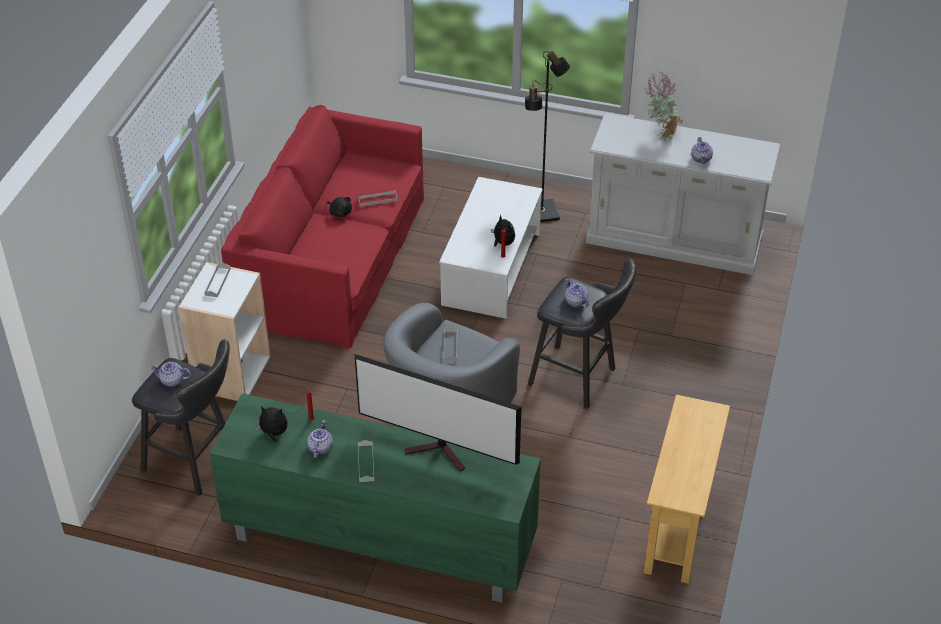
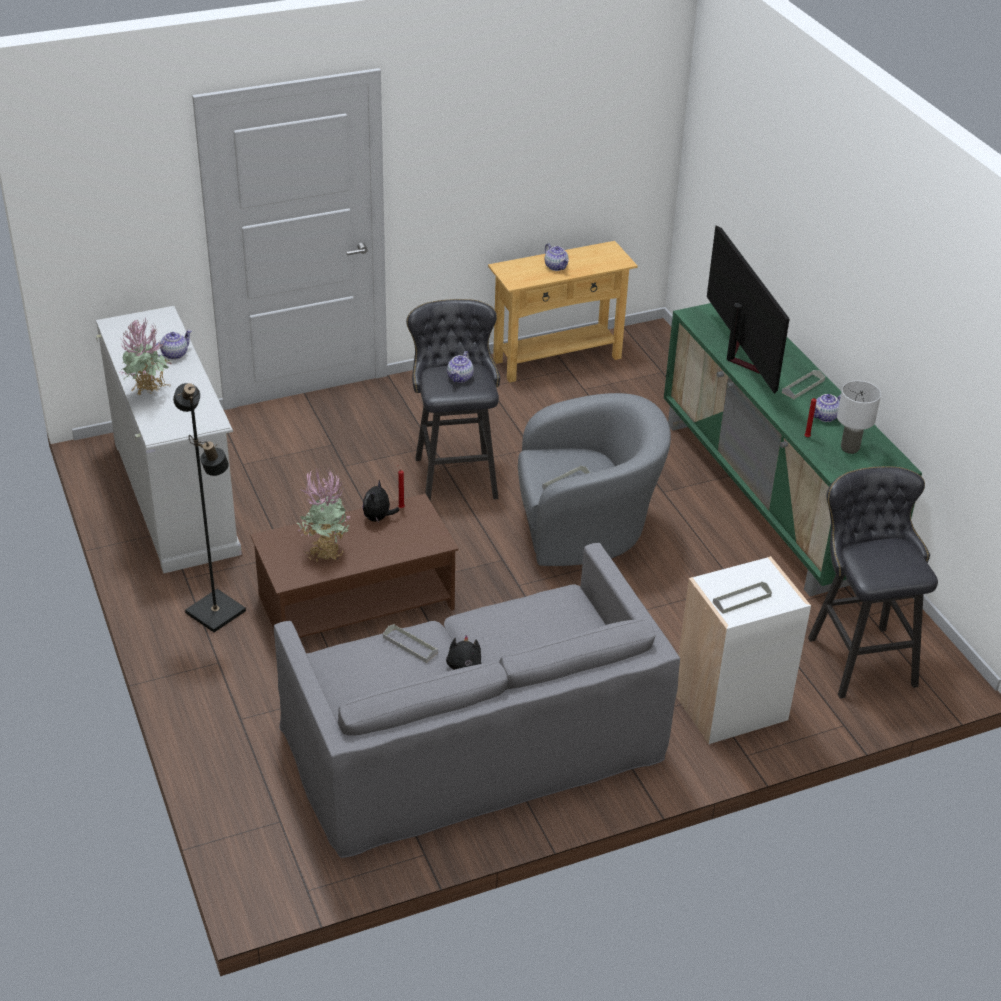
camera: 130 degrees left, 5 degrees down
(171, 380) = (885, 562): teapot -> teapot (556, 267)
(273, 434) = (851, 449): plush toy -> white table lamp
(332, 258) = (472, 740): red sofa -> grey sofa
(491, 268) = (355, 602): white coffee table -> brown coffee table
(494, 209) = (325, 551): none -> potted plant

